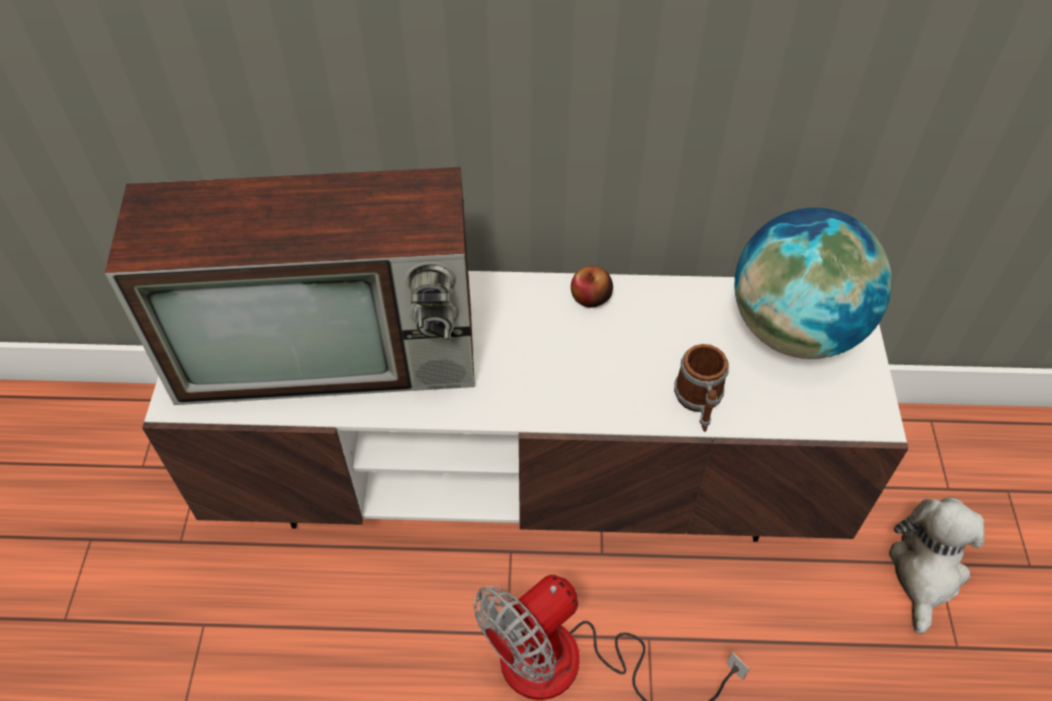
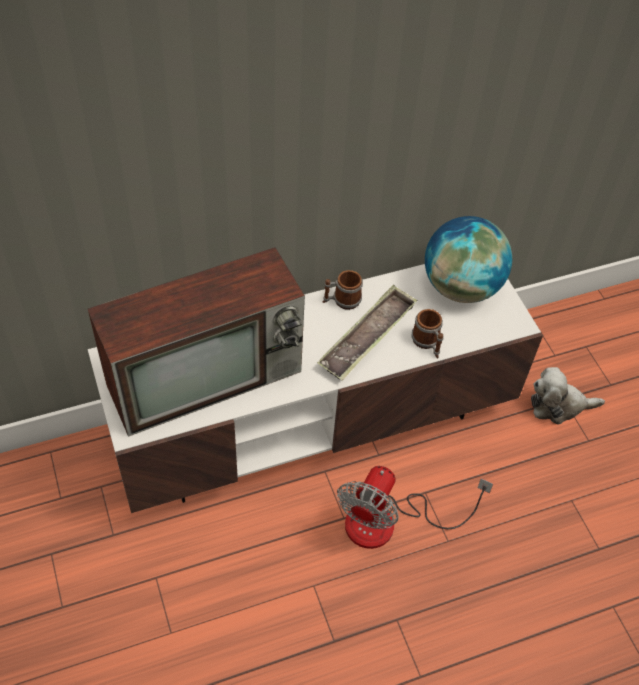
camera: 25 degrees left, 0 degrees up
(590, 297) = (341, 300): apple -> mug
(605, 364) = (368, 337): none -> tray
(925, 571) = (559, 405): plush toy -> plush toy turned 90 degrees counterclockwise

